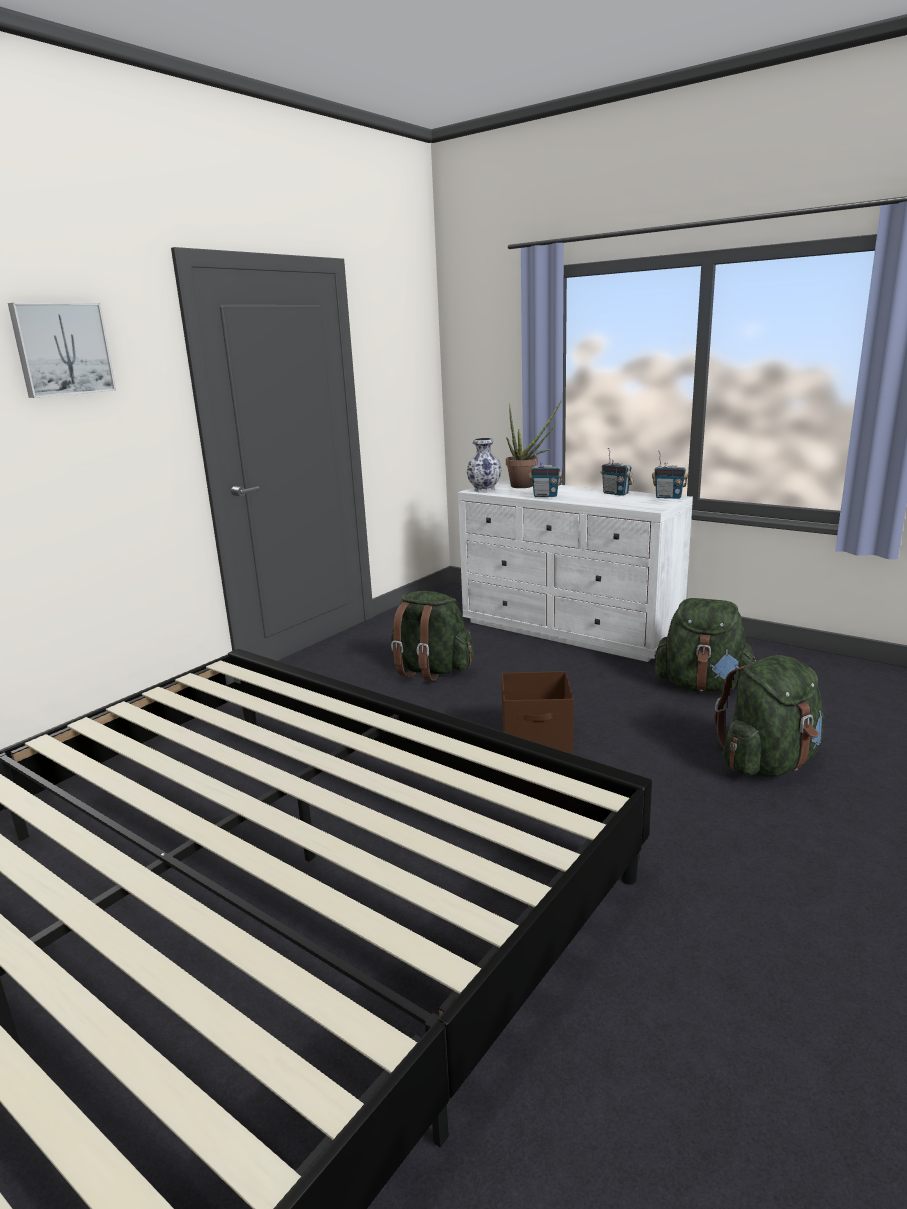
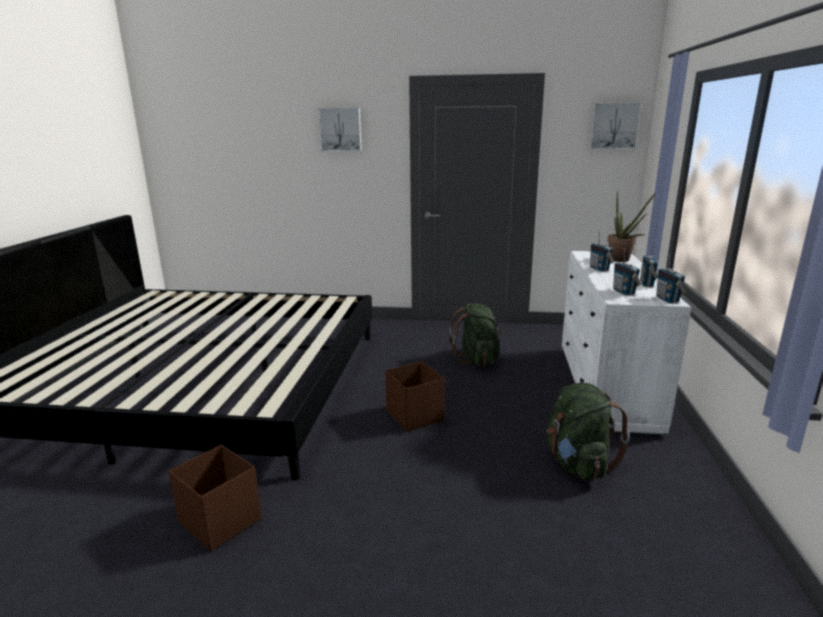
camera: 60 degrees right, 0 degrees up
(413, 333) = (614, 126): none -> picture
(484, 490) = (586, 254): vase -> none
(632, 502) = (624, 292): none -> radio
(710, 978) = (220, 520): none -> brown storage box
(768, 763) = (475, 514): green backpack -> none

